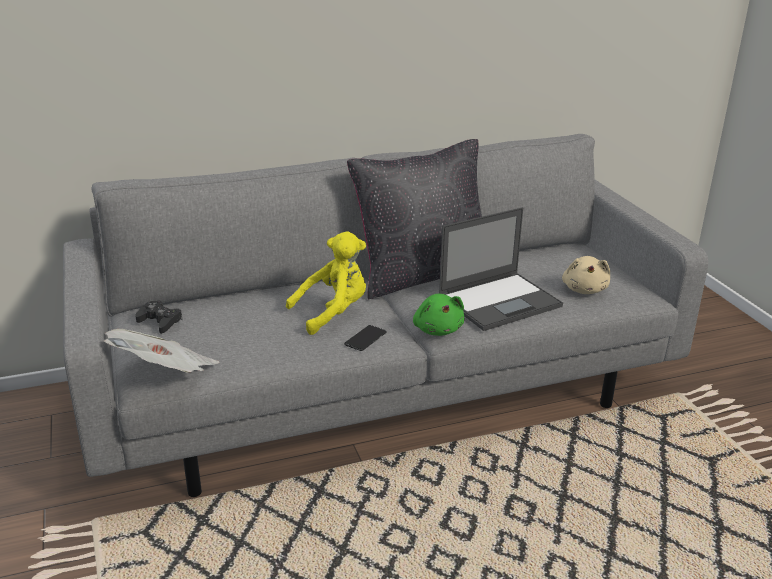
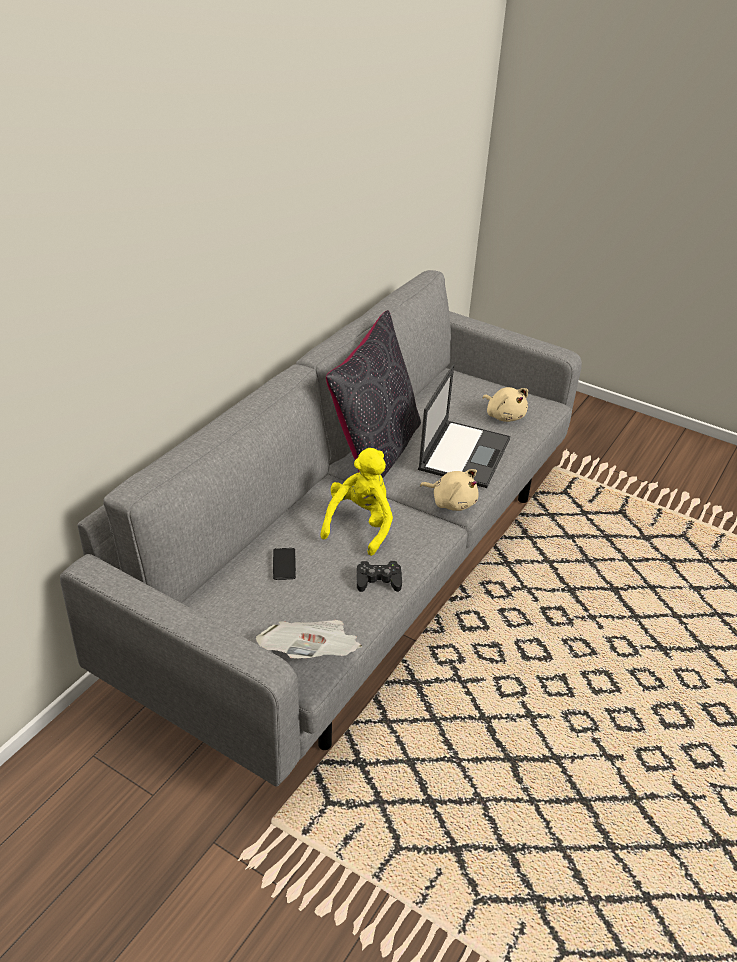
camera: 40 degrees left, 10 degrees up
(160, 321) = (227, 608): black game controller -> black game controller (378, 580)
(365, 338) = (416, 537): phone -> phone (284, 564)
(437, 329) = (451, 502): green plush toy -> beige plush toy

